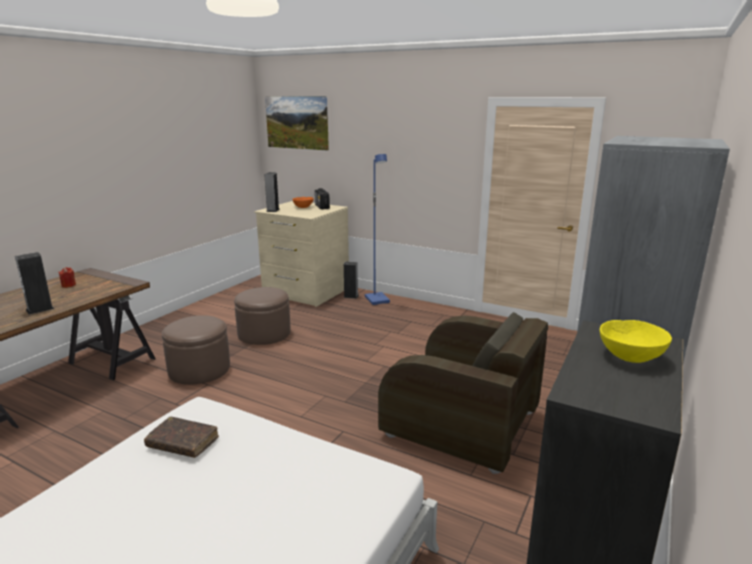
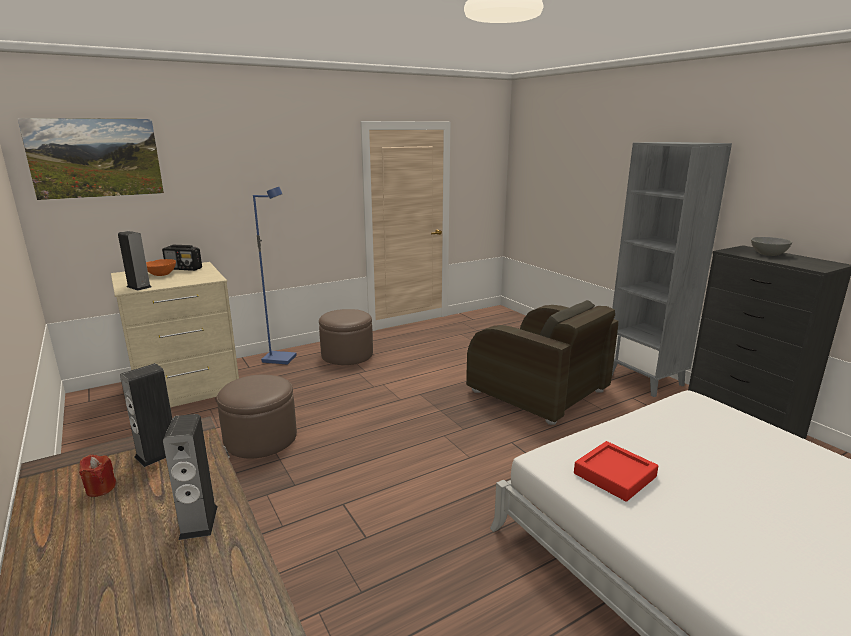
camera: 60 degrees left, 0 degrees up
(183, 443) = (614, 475): brown book -> red tray
(199, 369) = (295, 504): brown ottoman -> brown ottoman (347, 355)
(351, 296) = (247, 368): speaker -> speaker (158, 454)
(462, 424) = (538, 391): brown armchair -> brown armchair turned 75 degrees clockwise
(630, 356) = (768, 254): yellow bowl -> grey bowl

